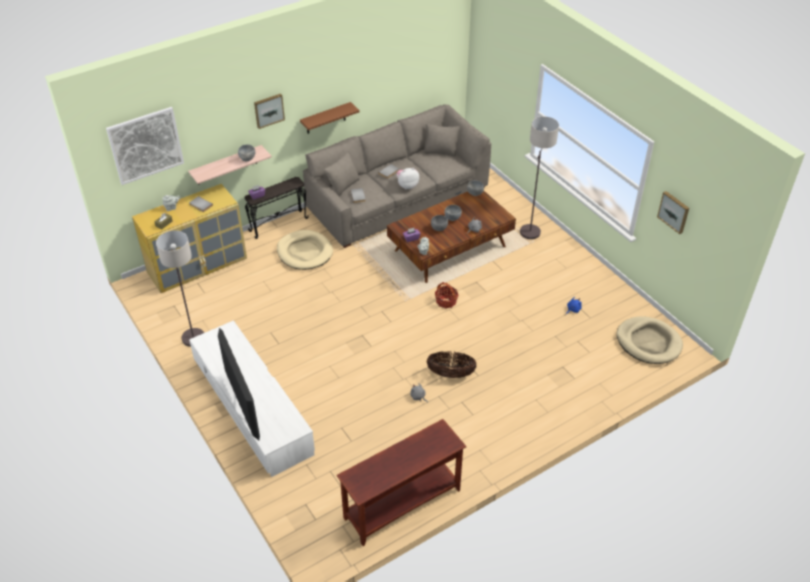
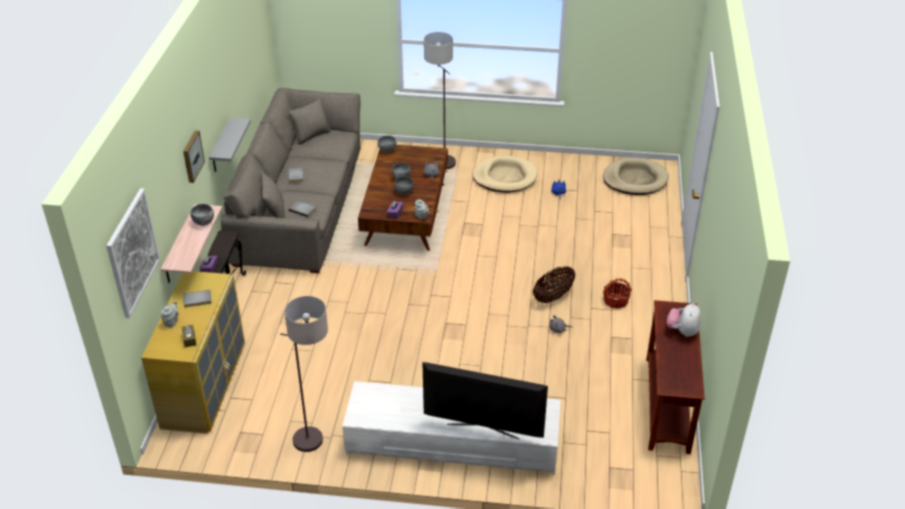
camera: 50 degrees left, 5 degrees down
(305, 252) = (289, 300): beige dog bed -> beige dog bed (505, 177)
(326, 118) = (221, 146): brown shelf -> grey shelf
(407, 185) = (328, 176): plush toy -> plush toy (682, 331)
(446, 301) = (466, 252): basket -> basket (615, 301)
(674, 212) = (607, 50): picture -> none

